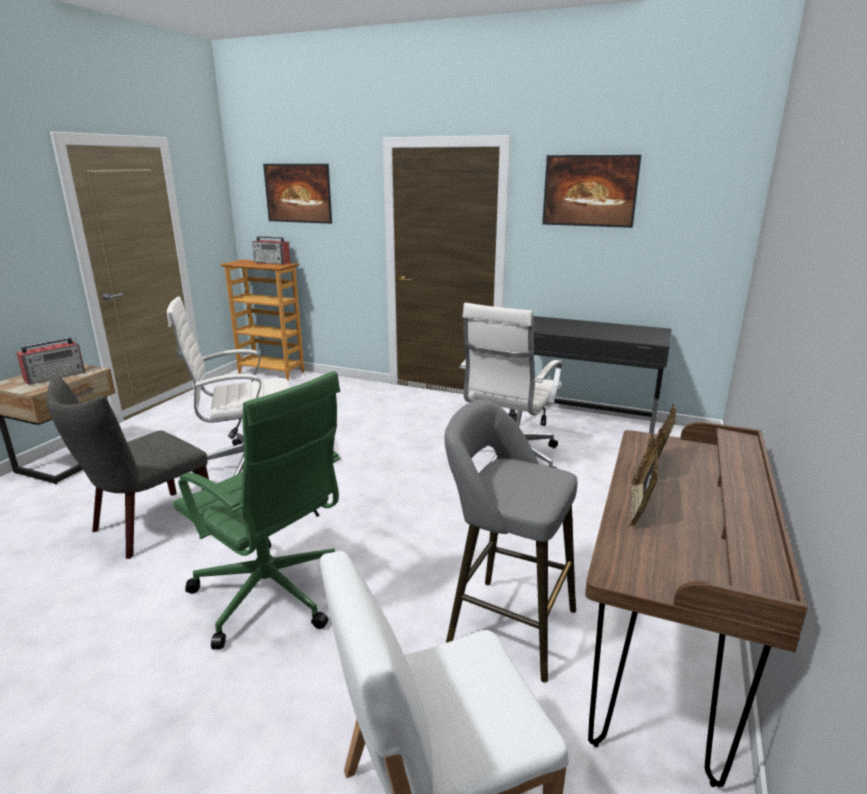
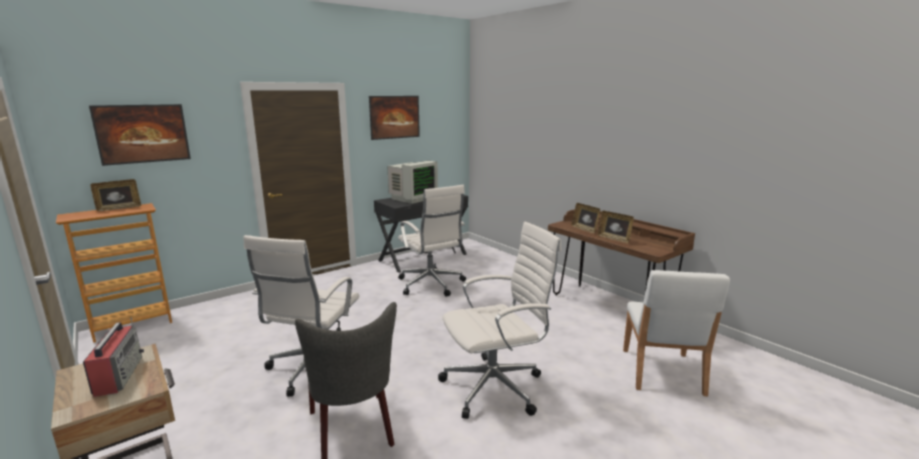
camera: 60 degrees left, 5 degrees down
(272, 262) = (119, 208): radio -> picture frame
(272, 595) = (496, 387): green office chair -> white office chair
(505, 624) = (568, 328): grey stool -> none
(579, 327) = (412, 198): none -> monitor

